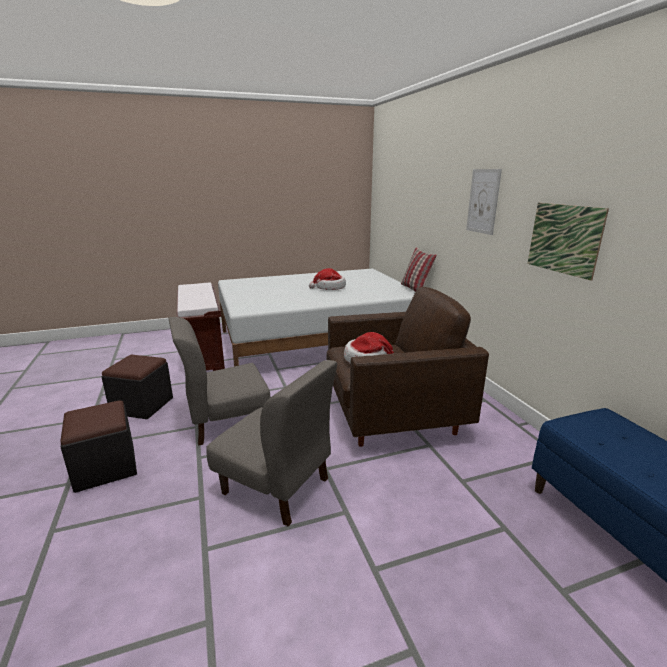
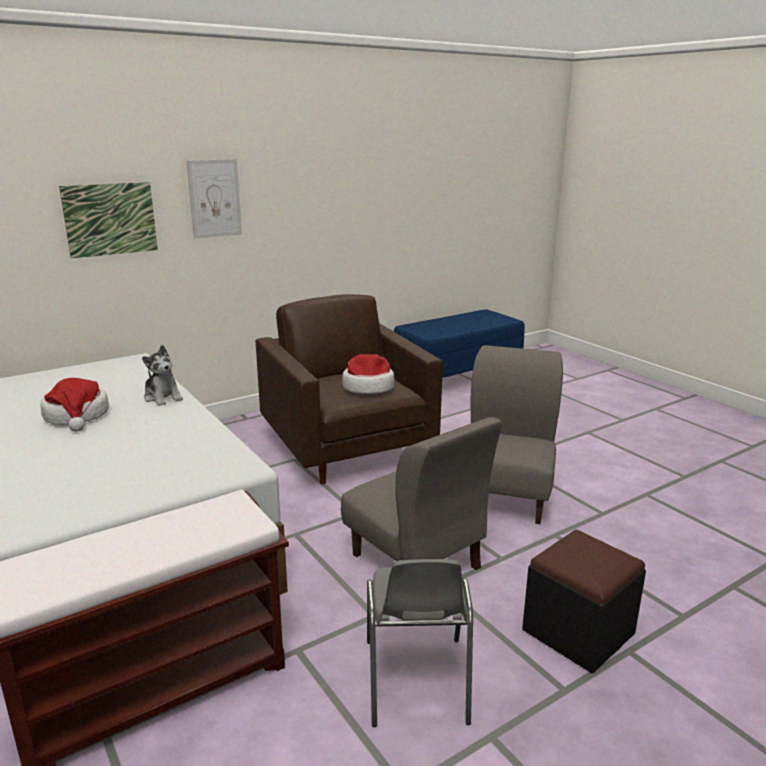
camera: 105 degrees left, 0 degrees up
(142, 405) = (416, 681): black ottoman -> grey chair
(344, 299) = (163, 397): none -> plush toy
(415, 289) = (108, 358): pillow -> none
(564, 239) = (328, 217): picture -> picture (110, 219)

